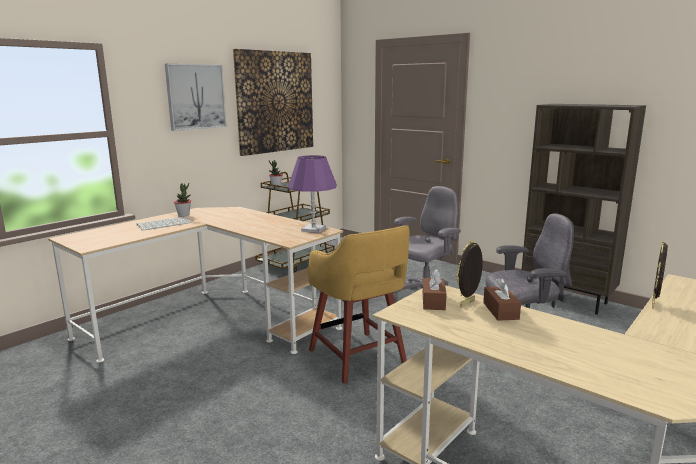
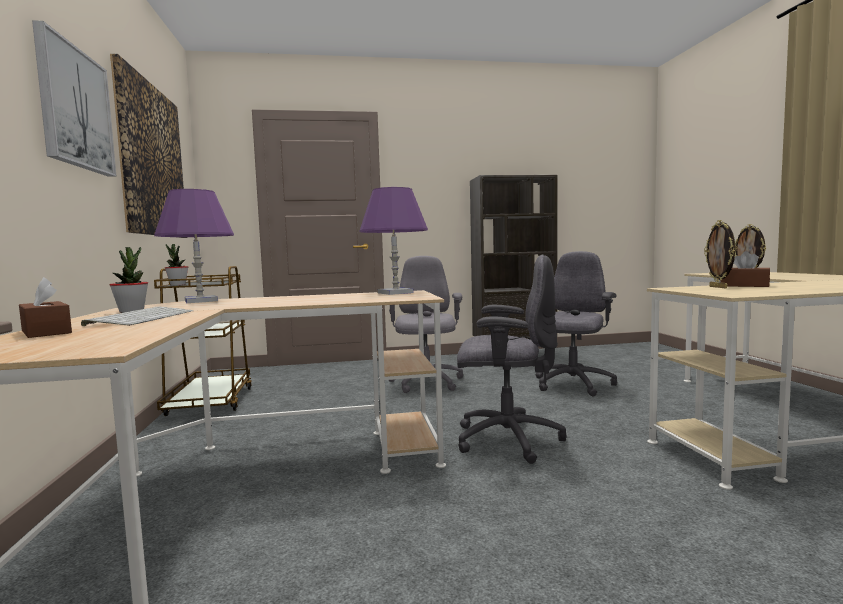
camera: 50 degrees left, 10 degrees down
(233, 210) = (200, 301): none -> purple table lamp
(358, 358) = (506, 439): yellow stool -> grey office chair
(433, 301) = (706, 290): brown tissue box -> brown tissue box (46, 332)

